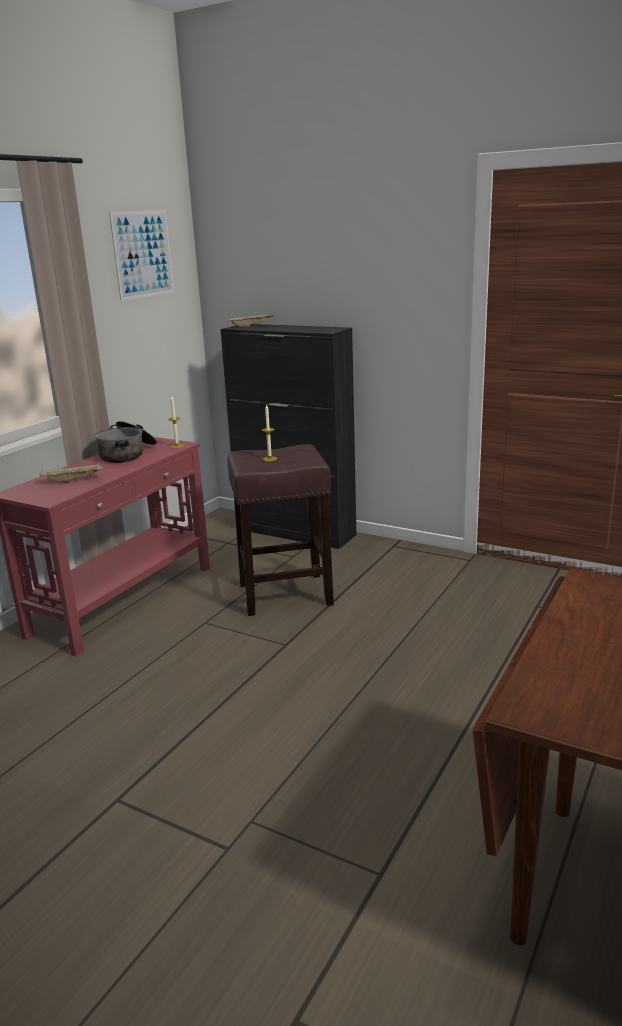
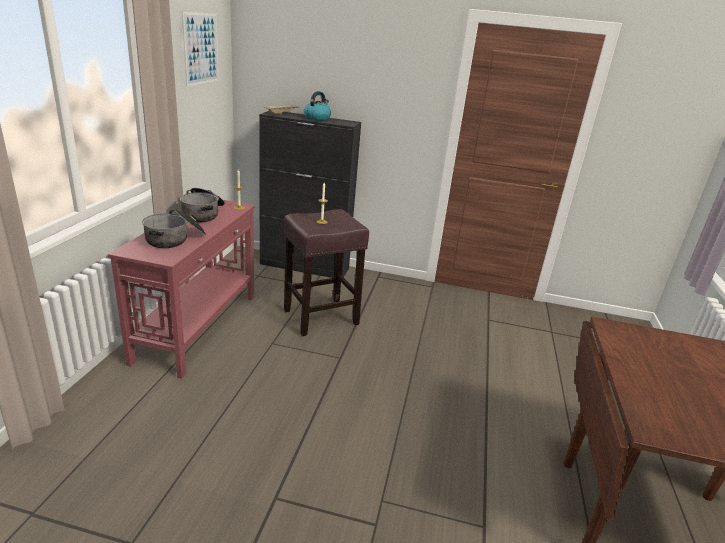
camera: 20 degrees left, 5 degrees up
(74, 480) = (175, 239): beige tray -> cooking pot
(293, 328) = (317, 118): none -> kettle

